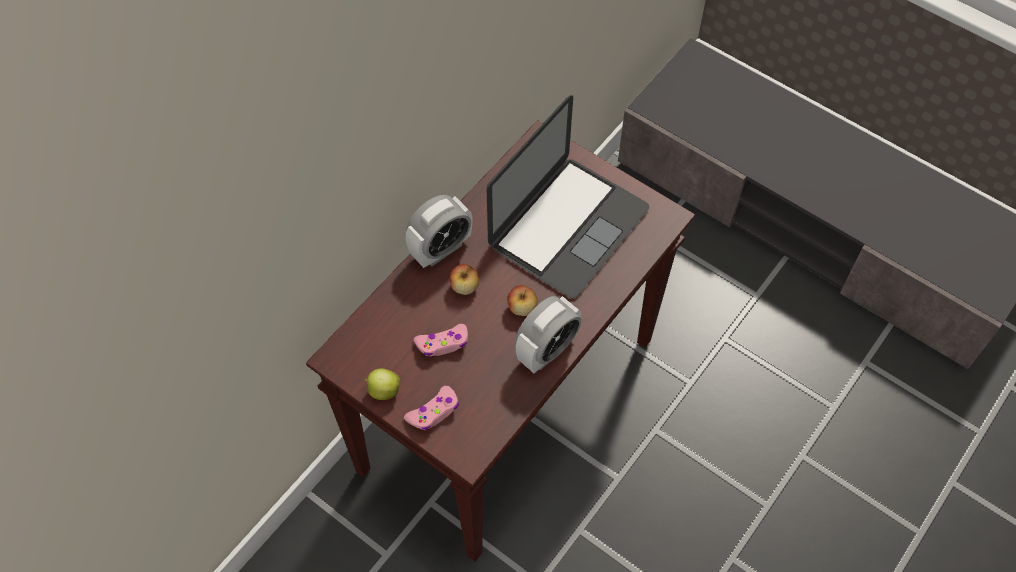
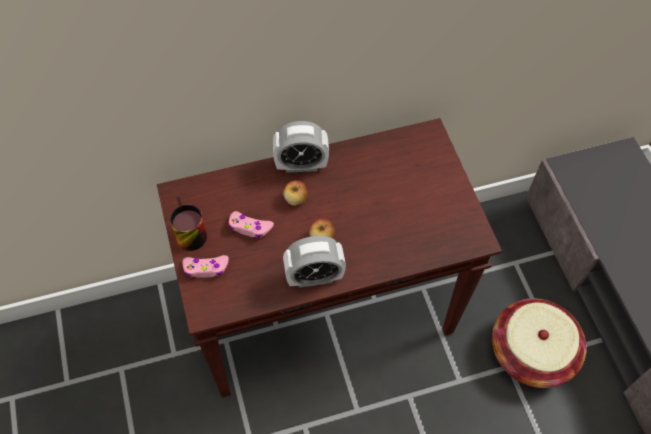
camera: 35 degrees right, 0 degrees up
(383, 391) = (187, 233): apple -> mug
(568, 226) = (400, 202): laptop -> none
(734, 311) = (531, 352): none -> basket

